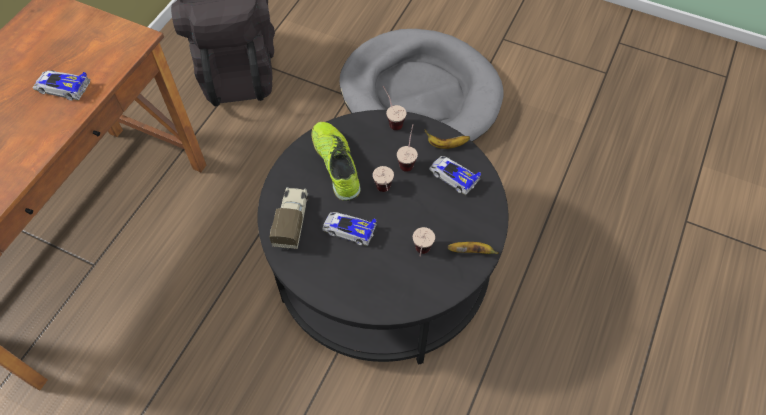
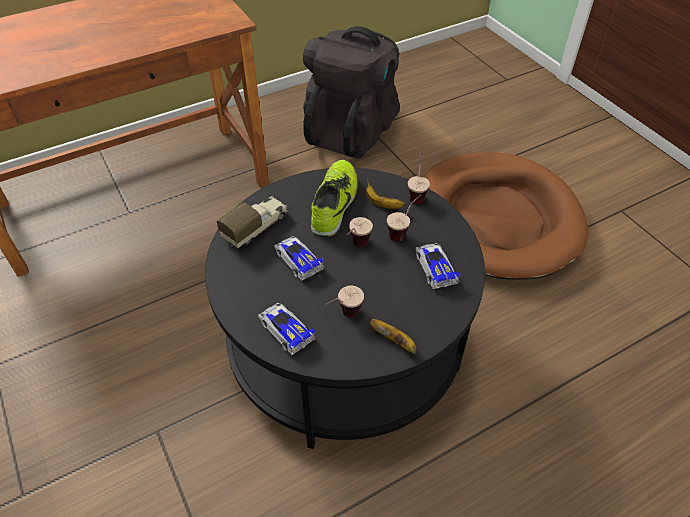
camera: 35 degrees right, 10 degrees down
(62, 87) = (150, 30): toy car -> toy car (285, 329)
(420, 94) = (497, 219): grey dog bed -> brown dog bed
(446, 145) = (451, 238): banana -> banana (382, 204)

